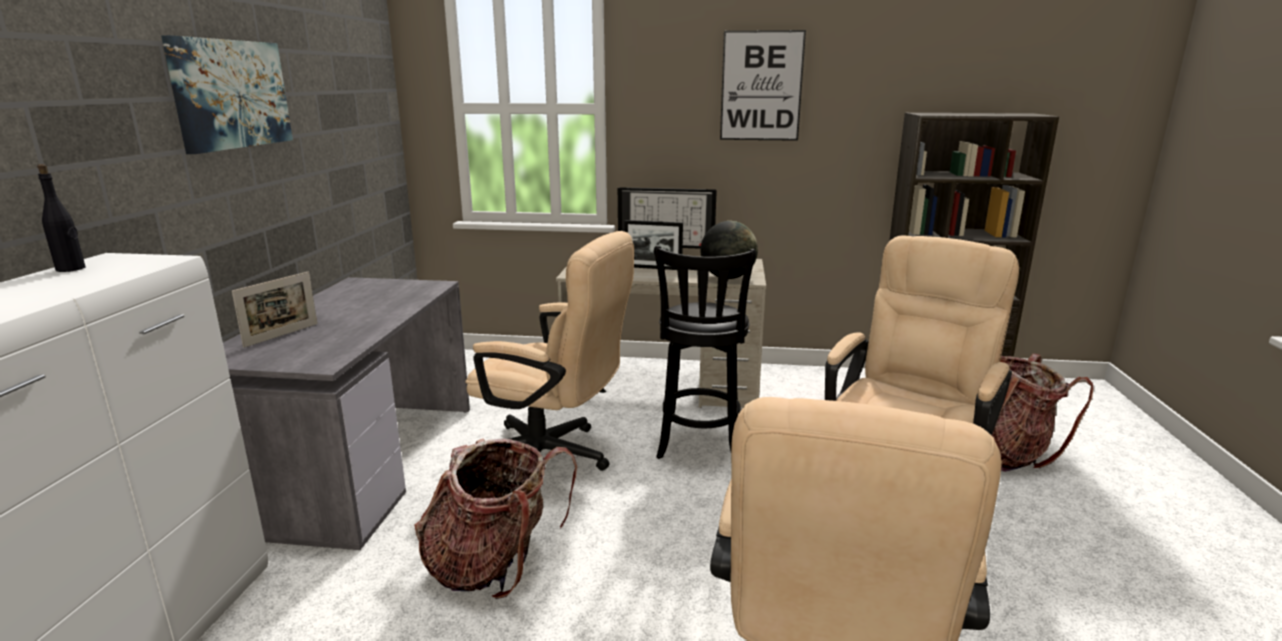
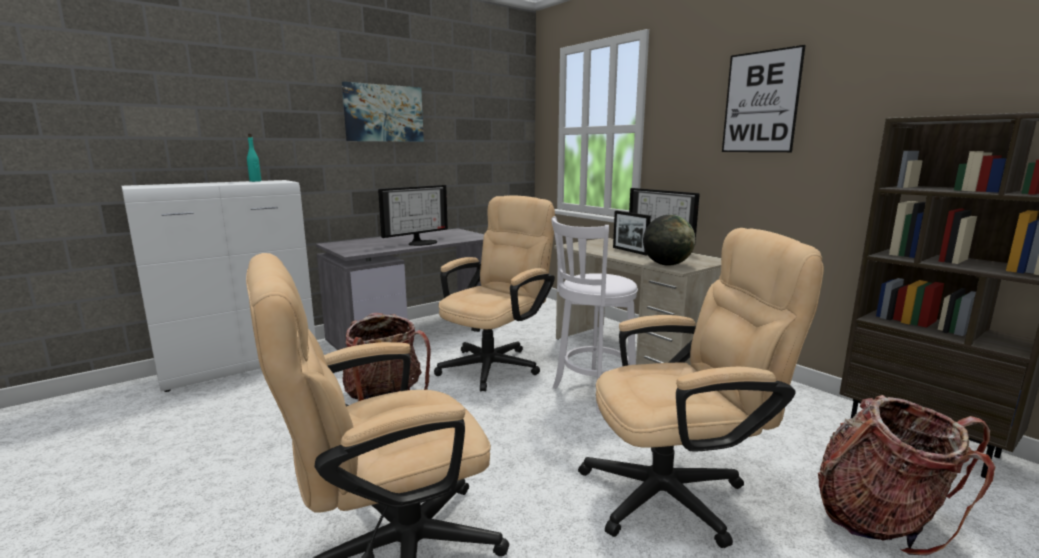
camera: 45 degrees right, 5 degrees down
(71, 269) = (255, 181): black bottle -> turquoise bottle
(282, 335) = (371, 241): picture frame -> none
(375, 315) = (421, 242): none -> monitor
(552, 458) = (496, 364): beige office chair -> beige office chair turned 120 degrees counterclockwise
(699, 446) = (591, 393): black stool -> white stool

